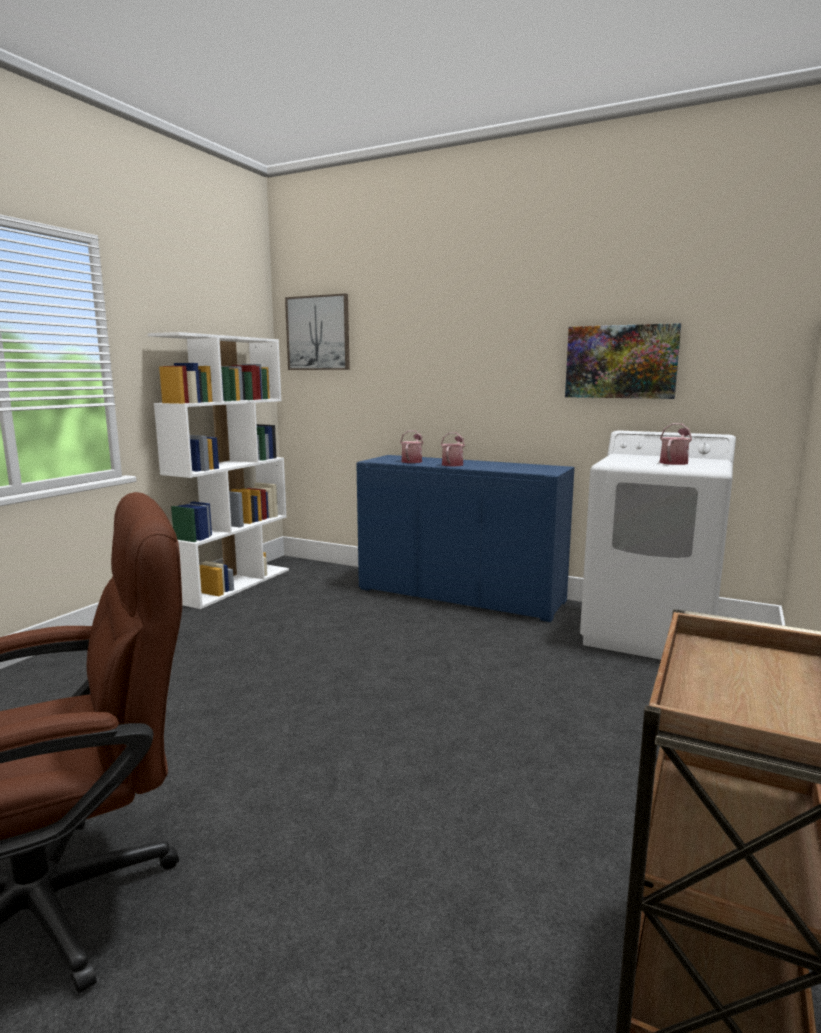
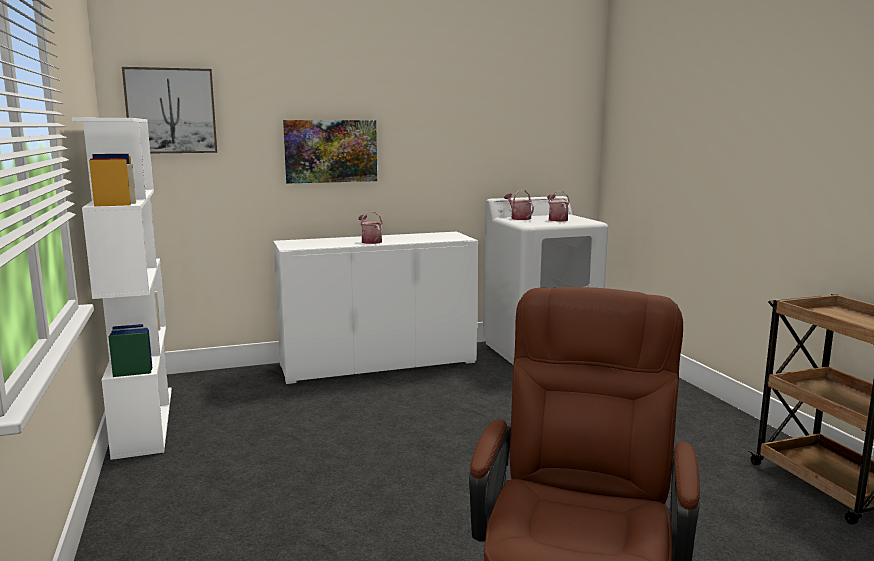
camera: 45 degrees left, 0 degrees up
(412, 461) = (326, 243): watering can -> watering can (519, 218)
(460, 595) = (378, 363): blue cabinet -> white cabinet
(621, 362) = (485, 143): picture -> picture (331, 151)

